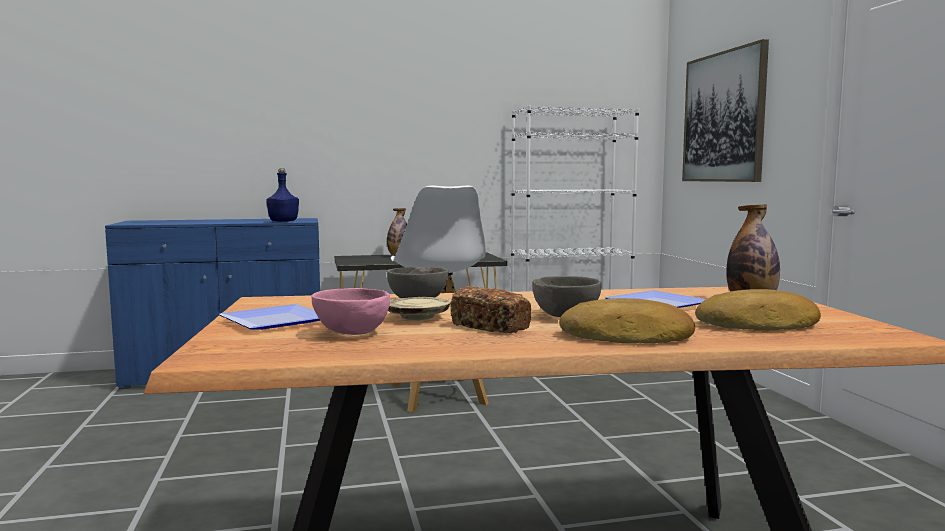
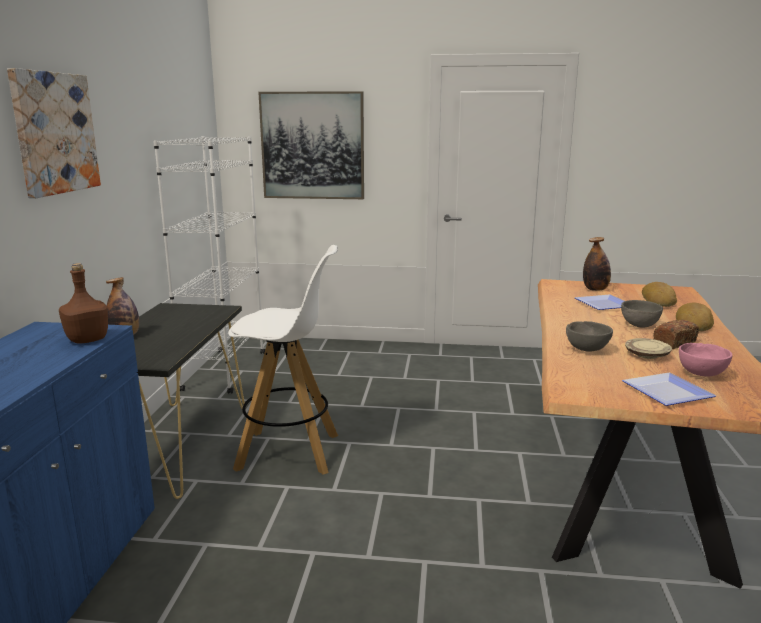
camera: 70 degrees left, 10 degrees up
(283, 221) = (88, 340): blue bottle -> brown bottle
(375, 97) = (54, 133): none -> picture

